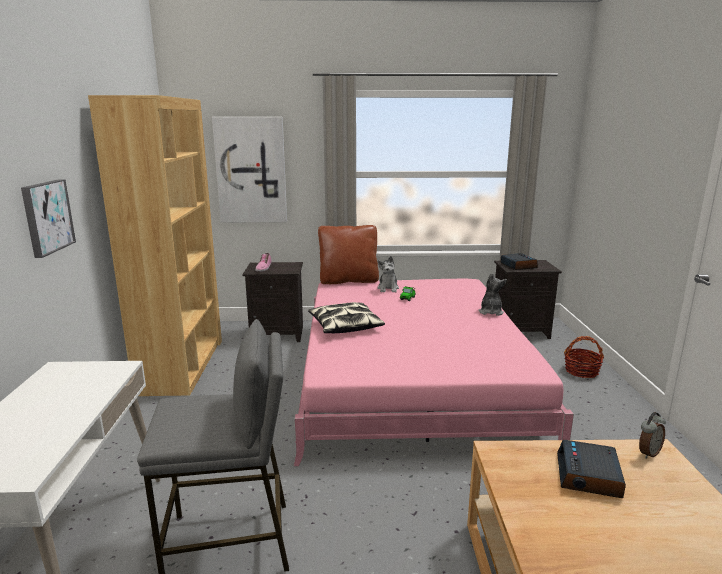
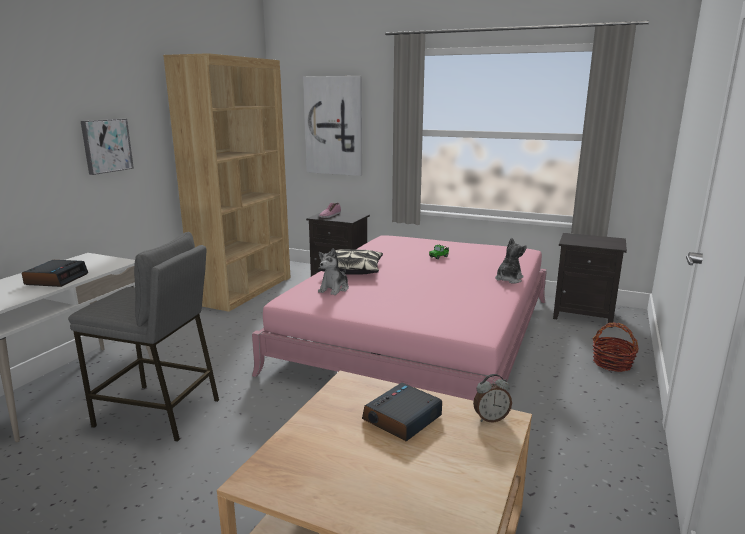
camera: 25 degrees right, 0 degrees up
(348, 281) = (406, 237): brown pillow -> none
(388, 288) = (433, 247): plush toy -> plush toy (334, 289)
(518, 265) = (581, 240): alarm clock -> alarm clock (56, 279)

